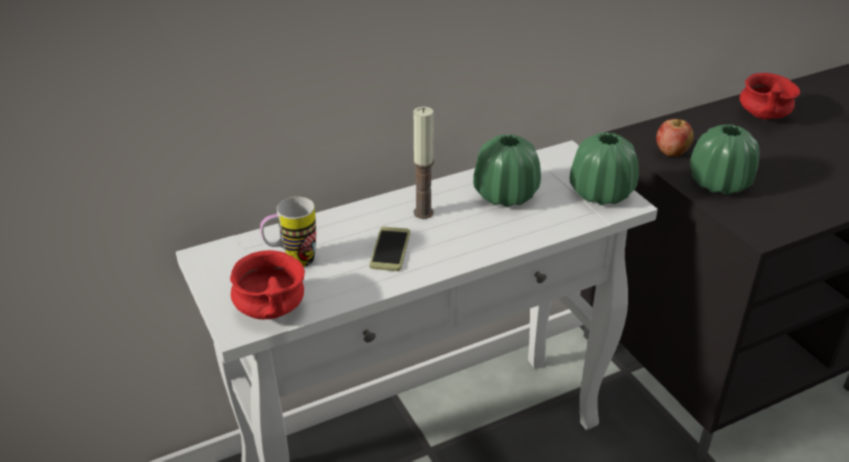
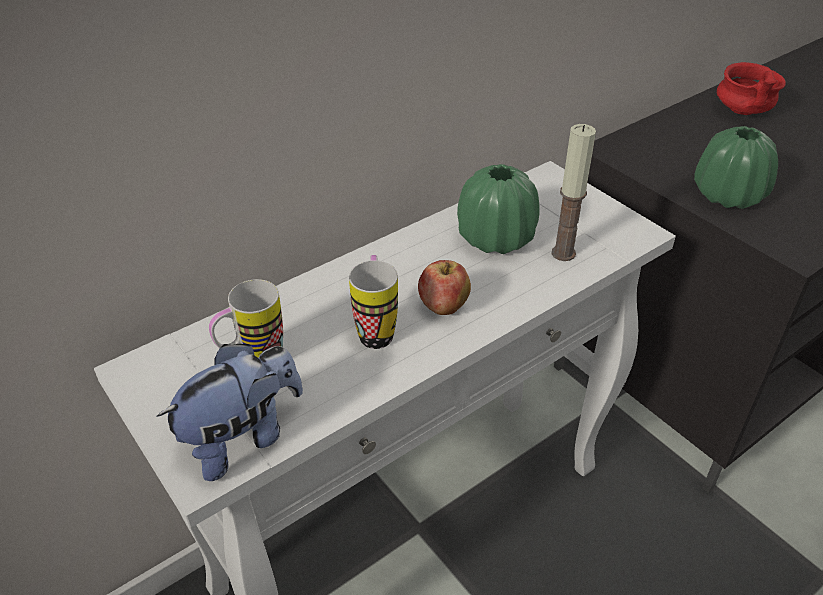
camera: 10 degrees left, 5 degrees up
(272, 309) = (243, 438): red bowl -> plush toy
(390, 249) = (376, 329): phone -> mug
(423, 212) = (404, 273): candle -> candle (563, 253)
(601, 193) = (605, 223): green vase -> none
(671, 153) = (662, 164): apple -> apple (443, 307)

